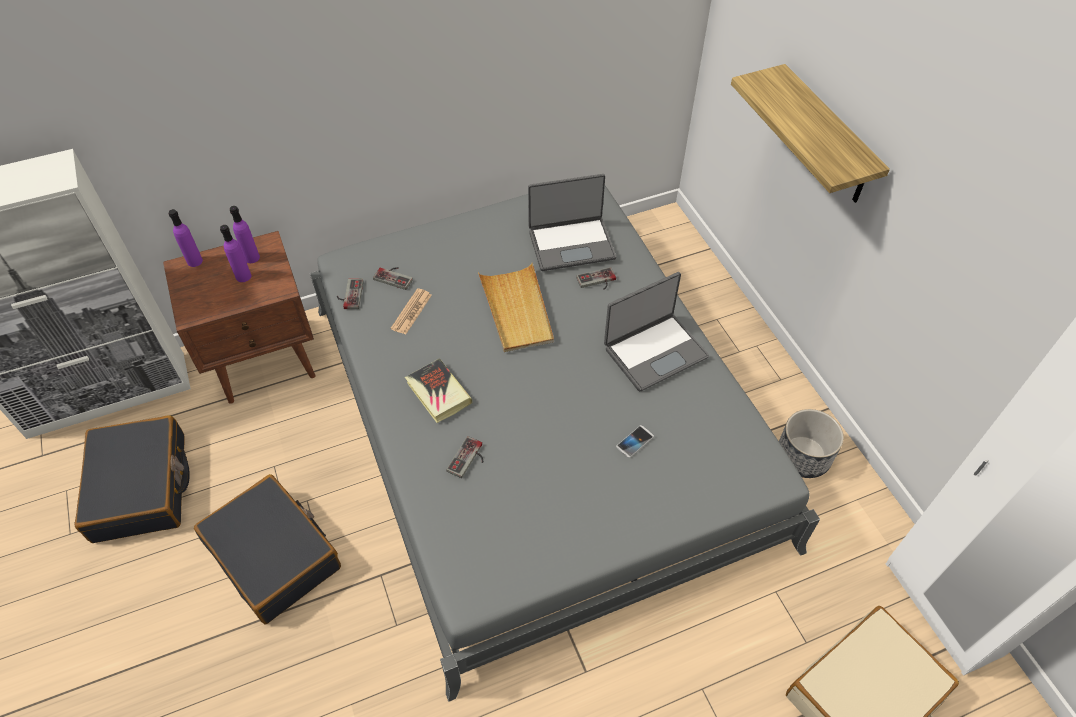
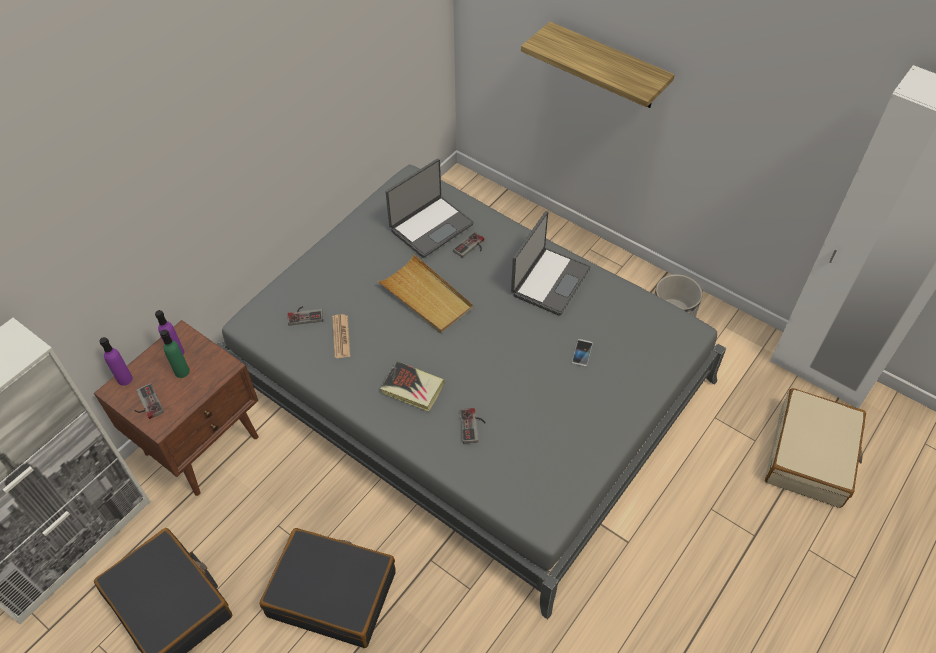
camera: 30 degrees left, 0 degrees up
(243, 276) = (182, 371): purple bottle -> green bottle
(349, 294) = (277, 347): game controller -> game controller (146, 403)

